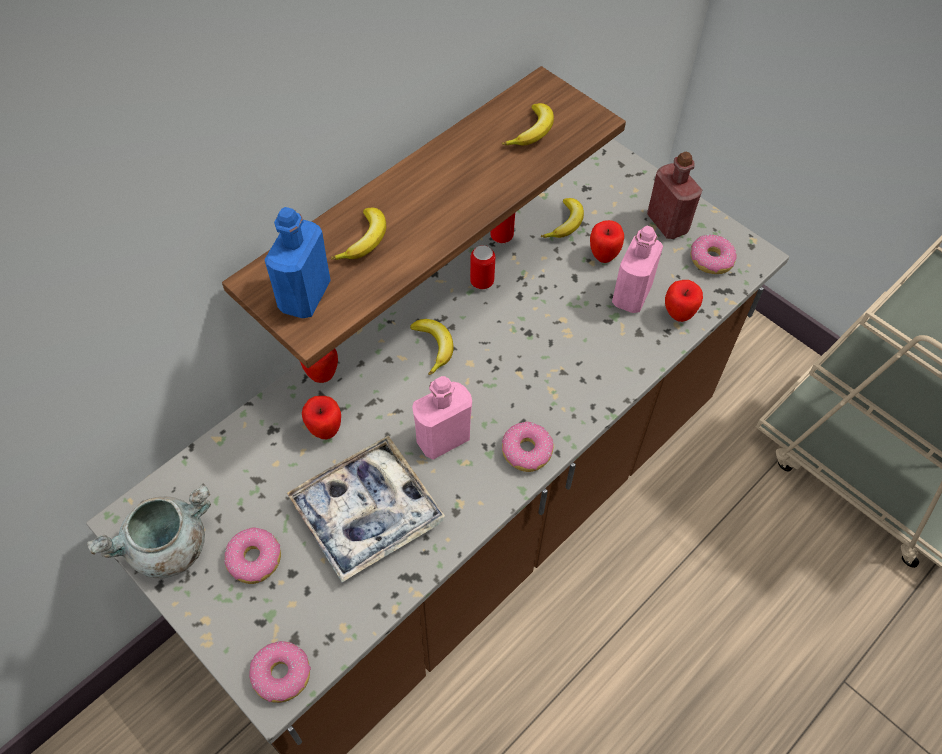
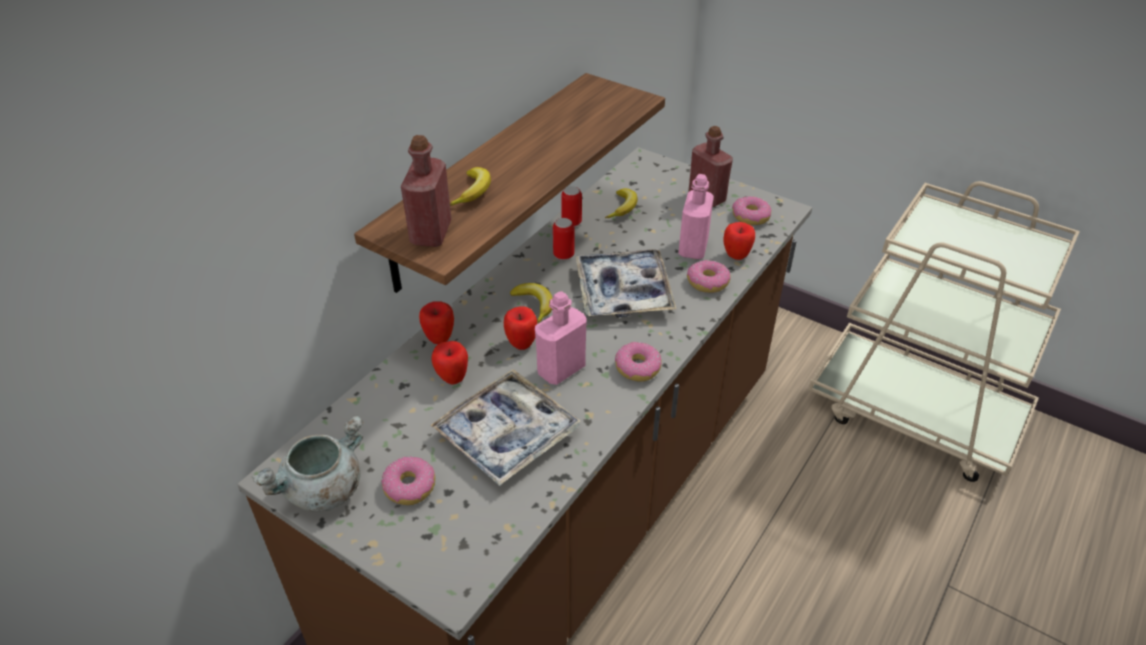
camera: 10 degrees left, 15 degrees down
(282, 674) = (458, 575): donut -> donut (708, 282)
(304, 296) = (431, 233): blue bottle -> red bottle
(532, 132) = (592, 111): banana -> none
(536, 344) = (623, 292): none -> tray
(603, 256) = (661, 225): apple -> apple (521, 344)

